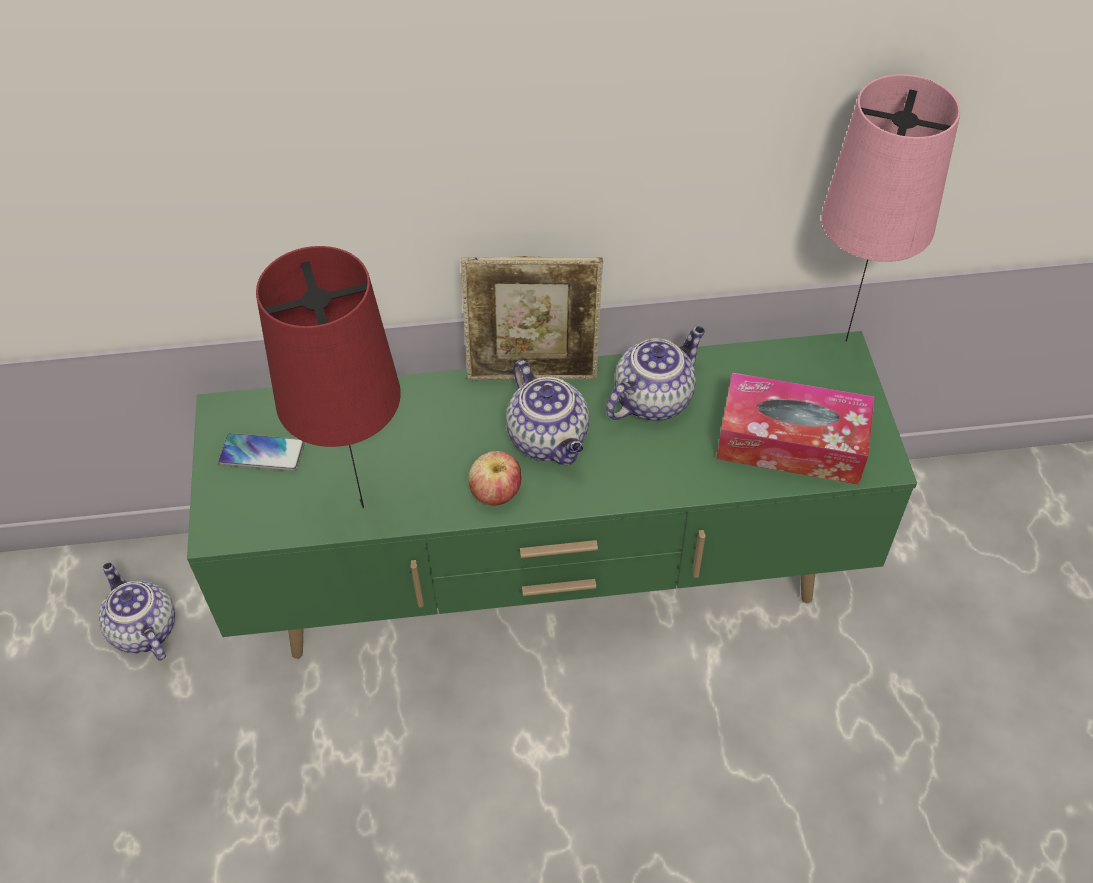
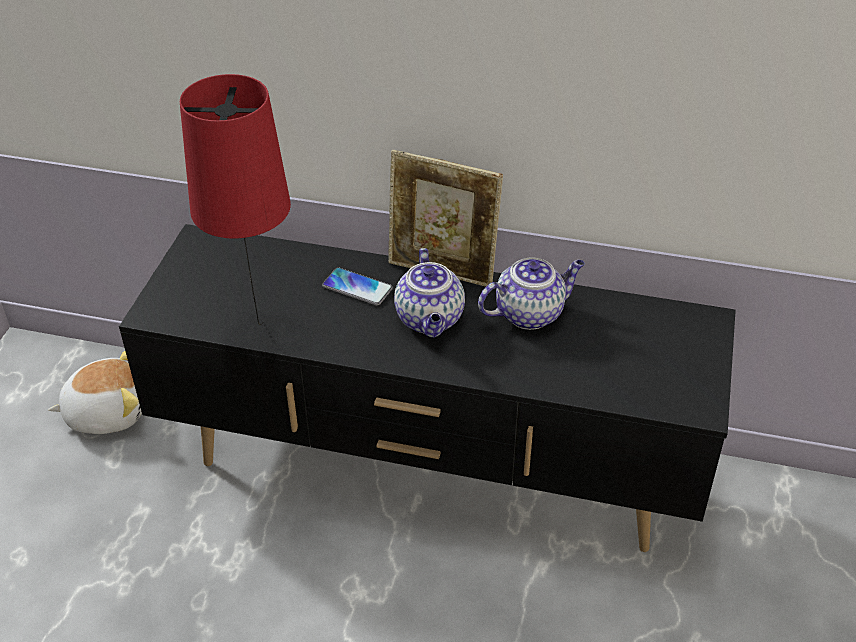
camera: 20 degrees right, 10 degrees down
(143, 629) = (106, 412): teapot -> plush toy
(262, 453) = (209, 273): phone -> phone (357, 287)
(496, 494) = (368, 345): apple -> none
(551, 581) = (431, 470): green tv stand -> black tv stand
(791, 442) = (630, 374): tissue box -> none
(842, 356) = (708, 323): pink table lamp -> none

